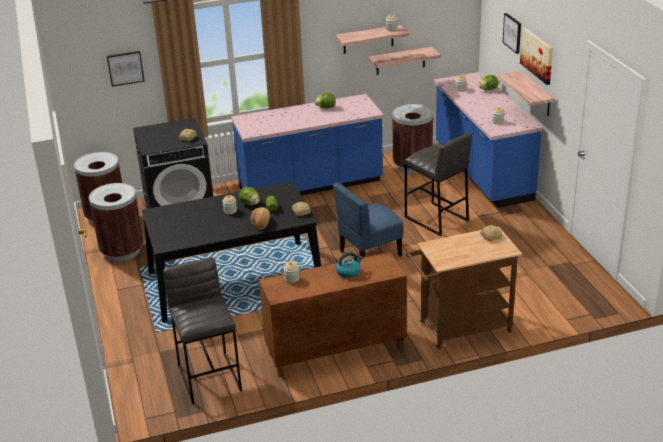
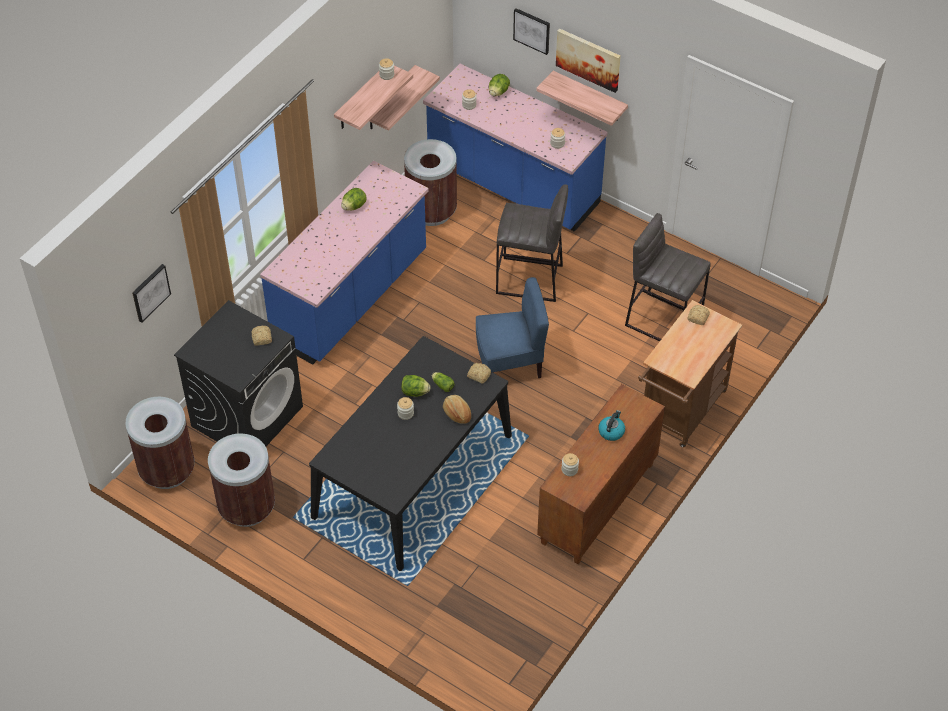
camera: 40 degrees left, 20 degrees up
(210, 377) = (517, 604): grey stool -> grey stool (663, 320)
(369, 253) = (509, 363): blue chair -> blue chair turned 120 degrees counterclockwise

